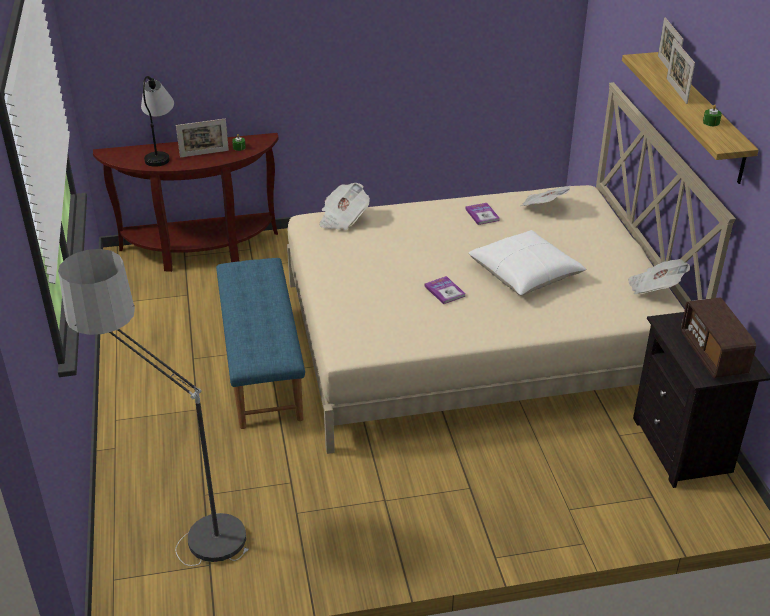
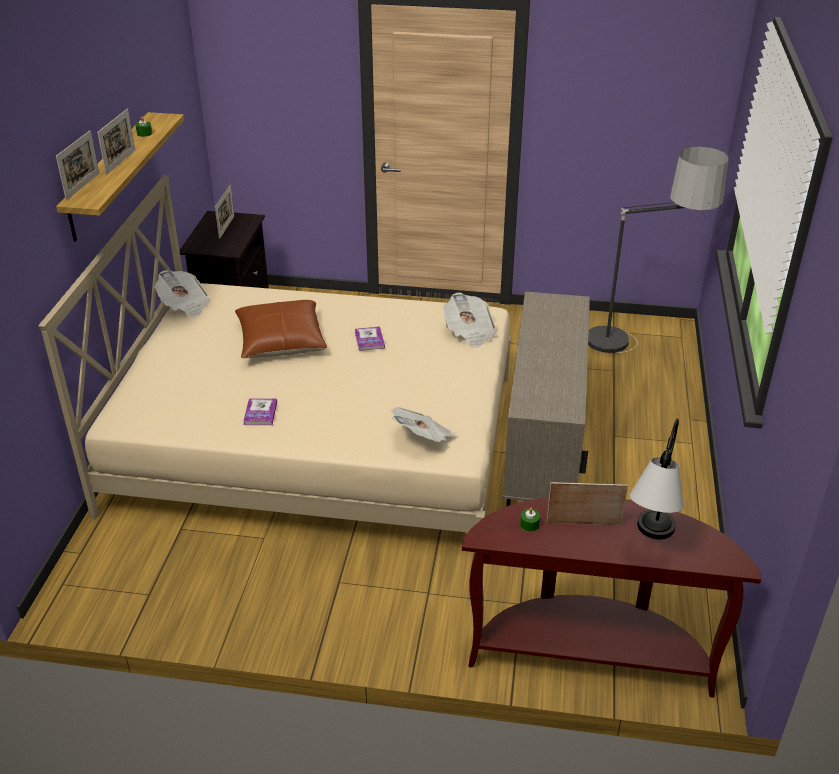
camera: 160 degrees left, 0 degrees up
(263, 365) = (541, 463): blue bench -> beige cabinet
(525, 273) = (281, 341): white pillow -> brown pillow
(543, 207) = (183, 408): newspaper -> newspaper (469, 332)
(713, 355) = (226, 227): radio -> picture frame

